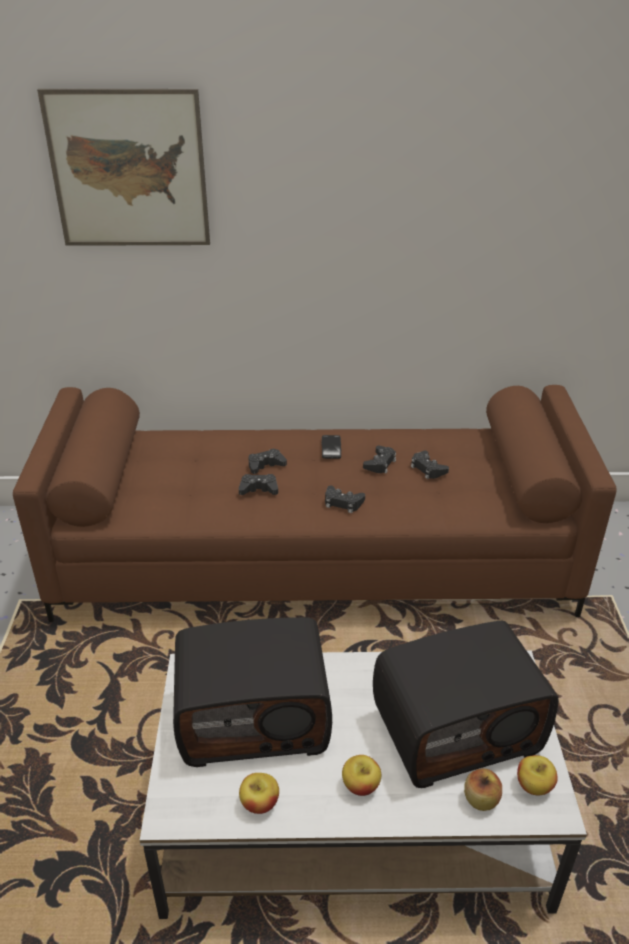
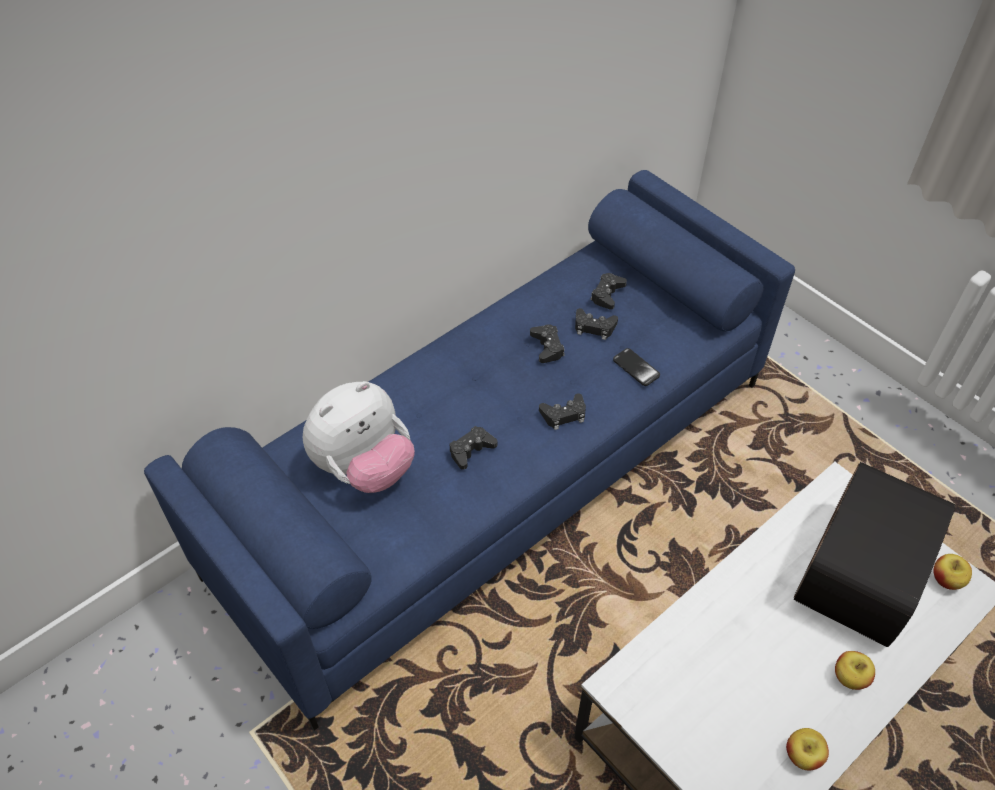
camera: 40 degrees left, 15 degrees up
(129, 170) = (177, 160): picture -> none
(187, 465) = (364, 467): none -> plush toy
(254, 716) = (715, 685): radio -> none
(265, 465) = (446, 417): black game controller -> black game controller (607, 294)
(316, 560) = (497, 473): brown sofa -> blue sofa
(331, 448) = (483, 356): phone -> phone (636, 368)
(480, 799) = (929, 619): apple -> none

